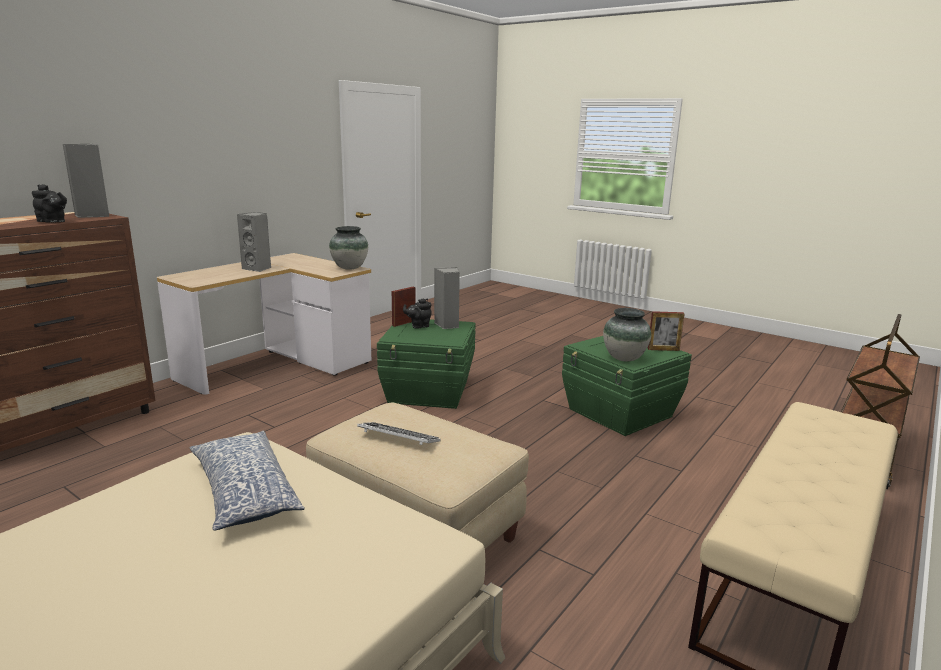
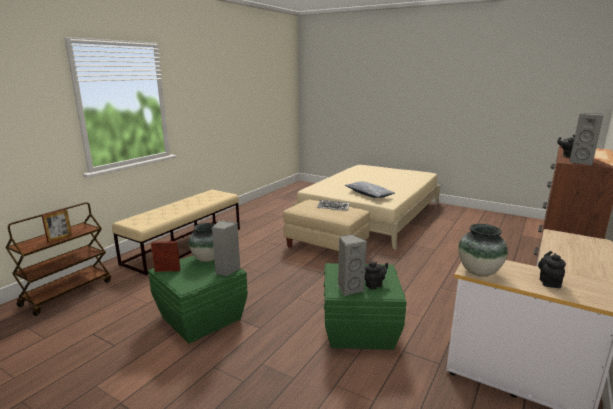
camera: 175 degrees right, 0 degrees up
(258, 268) = (565, 261): grey speaker -> grey speaker (226, 270)
(306, 262) = (549, 282): none -> black teapot
(404, 323) = (391, 288): picture frame -> picture frame (60, 238)

